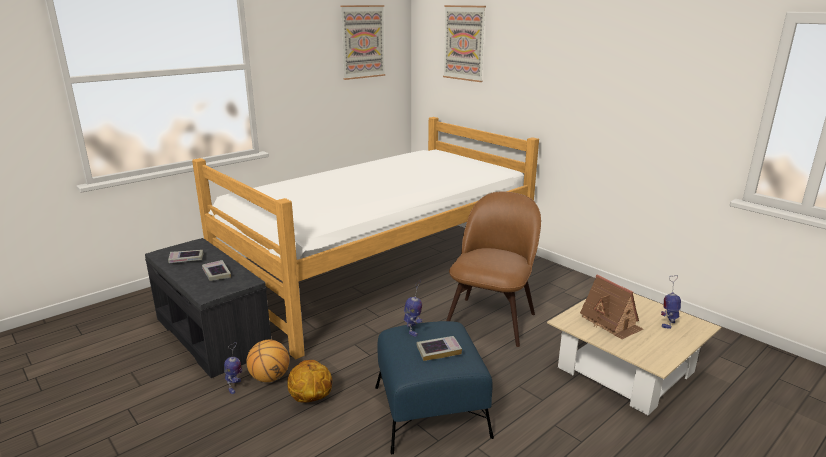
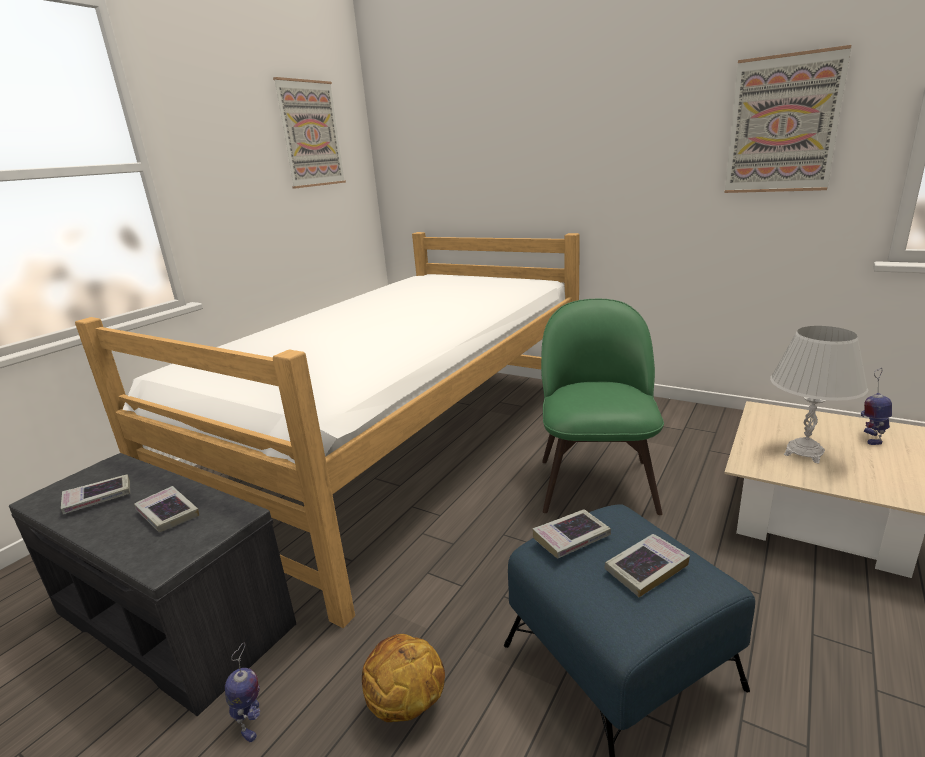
camera: 15 degrees left, 0 degrees up
(269, 378) = (312, 681): basketball -> none
(413, 330) = (571, 538): toy robot -> book
(464, 43) = (451, 124): picture -> picture (782, 125)
(491, 319) = (596, 481): brown chair -> green chair
(611, 322) = (804, 453): toy house -> white table lamp

